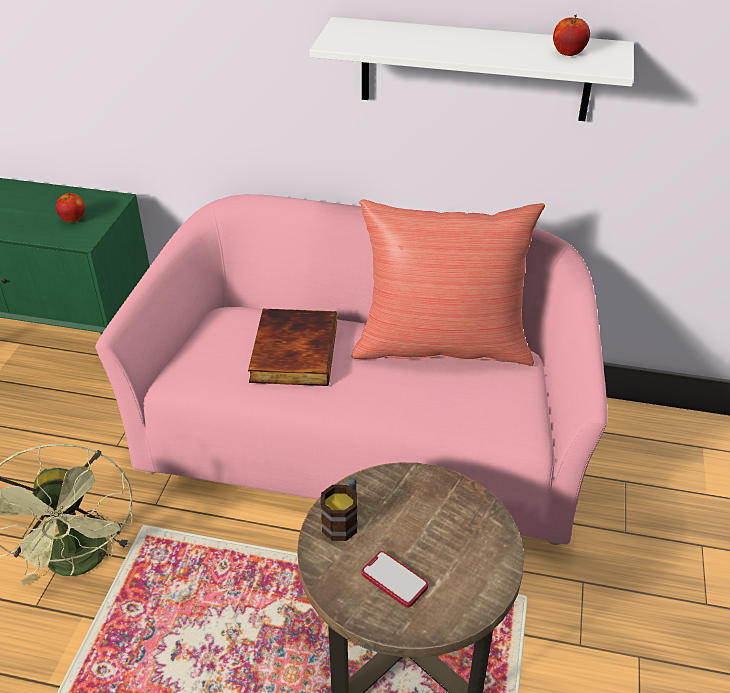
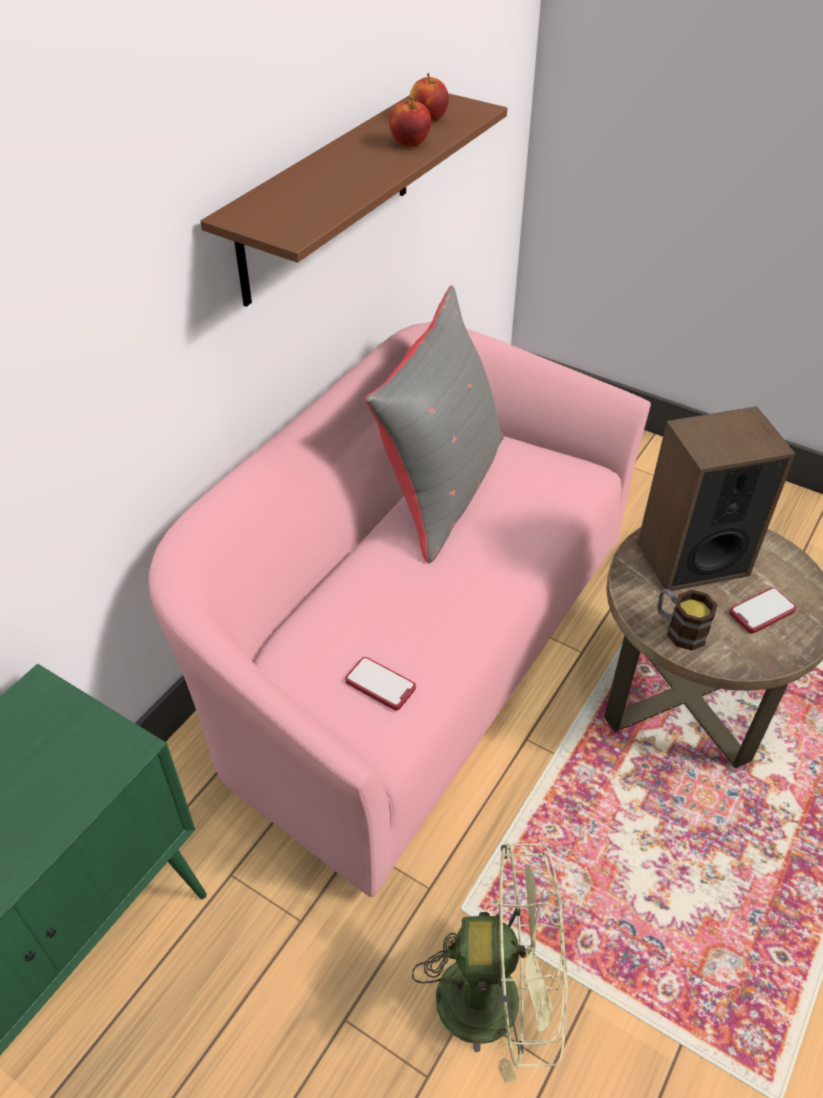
camera: 70 degrees left, 5 degrees up
(73, 219) = (54, 755): apple -> apple (409, 143)
(222, 363) = (380, 684): none -> phone
(292, 351) = (390, 612): book -> none
(441, 518) = (692, 558): none -> speaker
(442, 345) = (441, 489): red pillow -> grey pillow
(474, 70) = (327, 197): white shelf -> brown shelf

